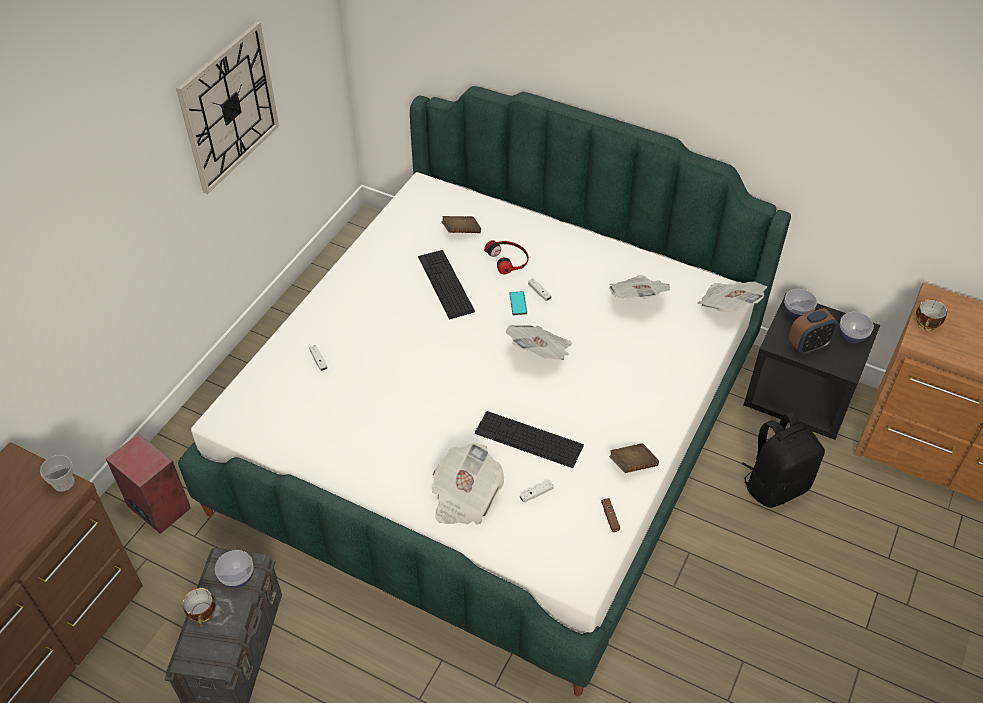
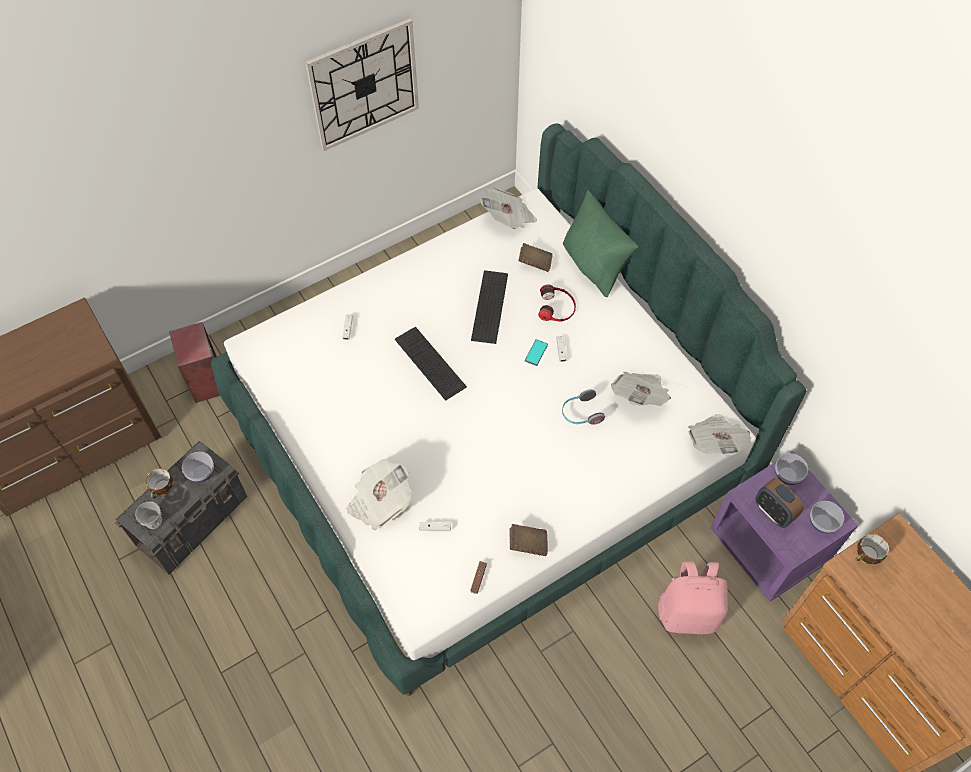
camera: 30 degrees right, 10 degrees up
(63, 483) = (98, 348): cup -> cup (153, 521)
(517, 213) = (594, 266): none -> green pillow
(528, 439) = (461, 478): keyboard -> keyboard (430, 363)
(540, 353) = (523, 407): newspaper -> newspaper (508, 218)
(596, 335) = (580, 413): none -> headphones
(775, 485) = (688, 612): black backpack -> pink backpack
(800, 397) = (769, 546): black nightstand -> purple nightstand
(808, 346) = (773, 512): alarm clock -> alarm clock turned 45 degrees clockwise

